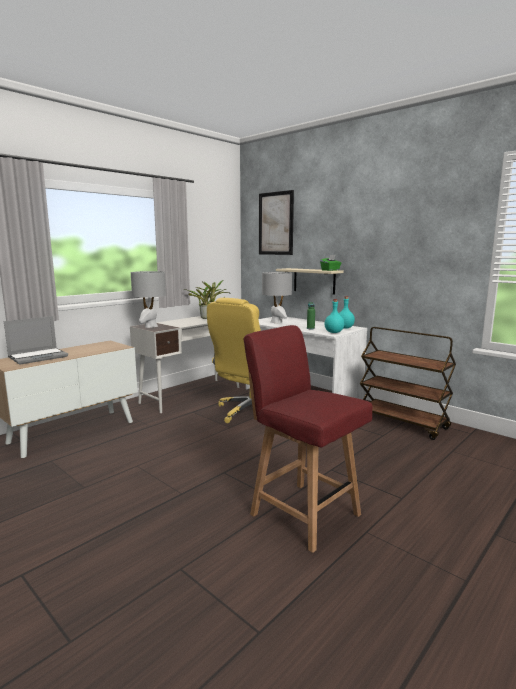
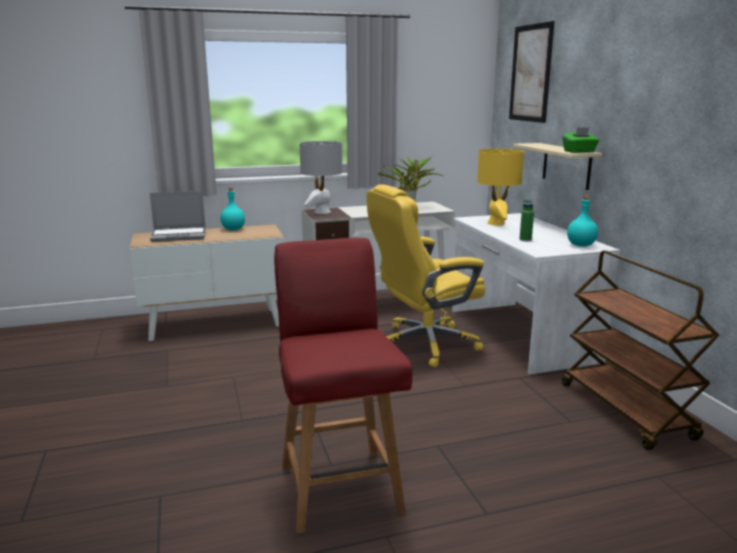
camera: 30 degrees right, 5 degrees up
(276, 322) = (496, 223): grey table lamp -> yellow table lamp
(333, 332) = (548, 250): turquoise bottle -> turquoise bottle (233, 229)

